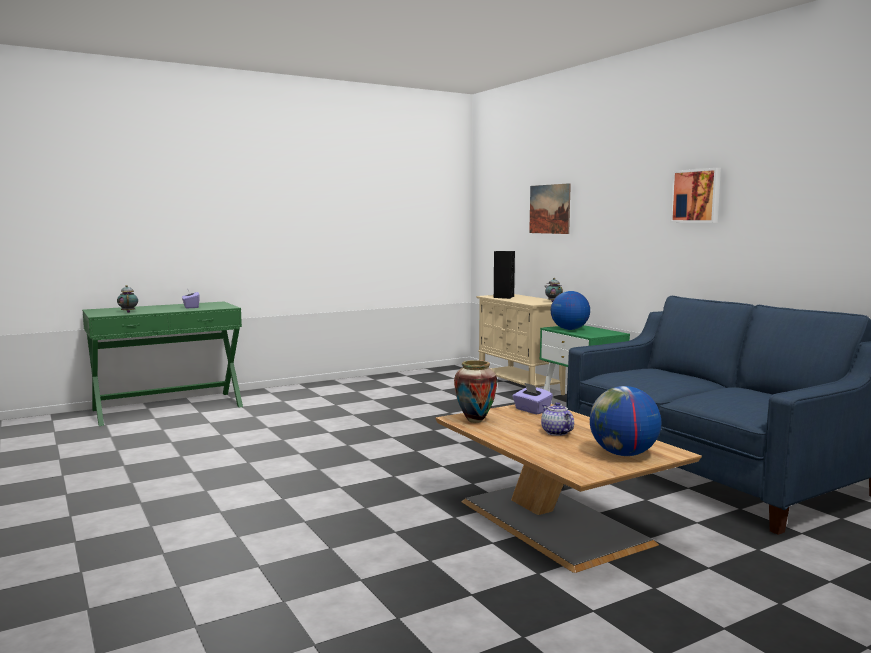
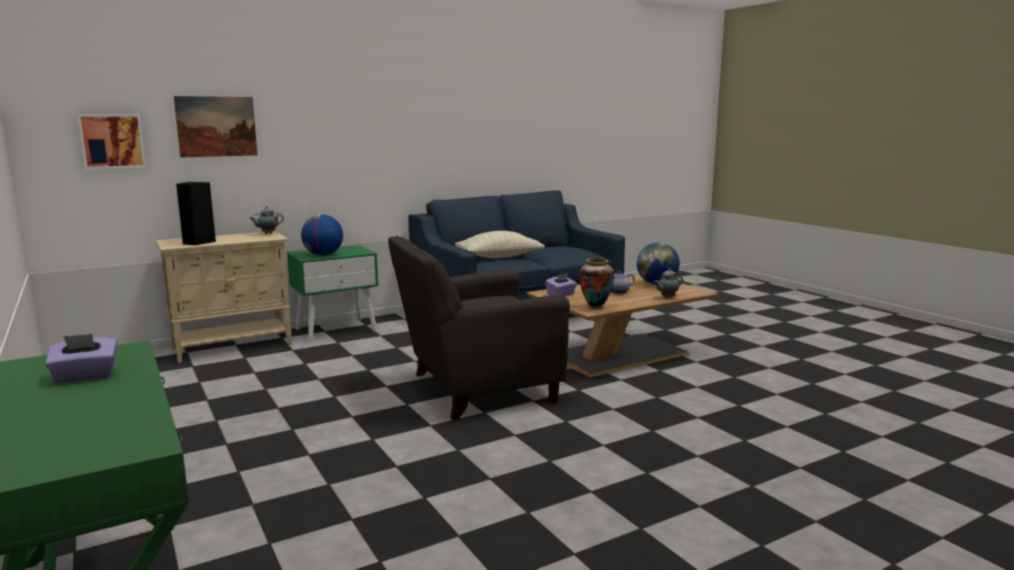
camera: 90 degrees left, 5 degrees up
(128, 312) = (118, 423): teapot -> teapot (667, 297)
(425, 455) = (474, 389): none -> grey armchair
(667, 377) = (499, 257): none -> beige pillow
(696, 196) = (416, 116): picture -> picture (112, 141)

